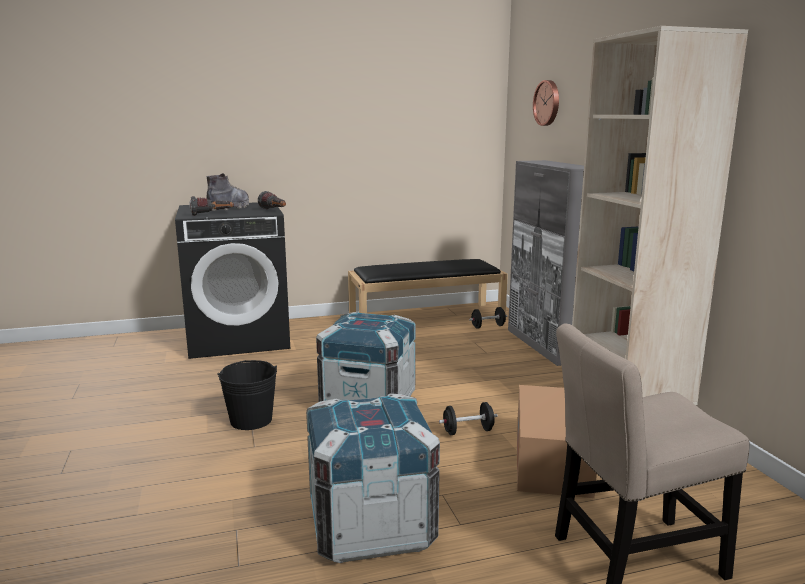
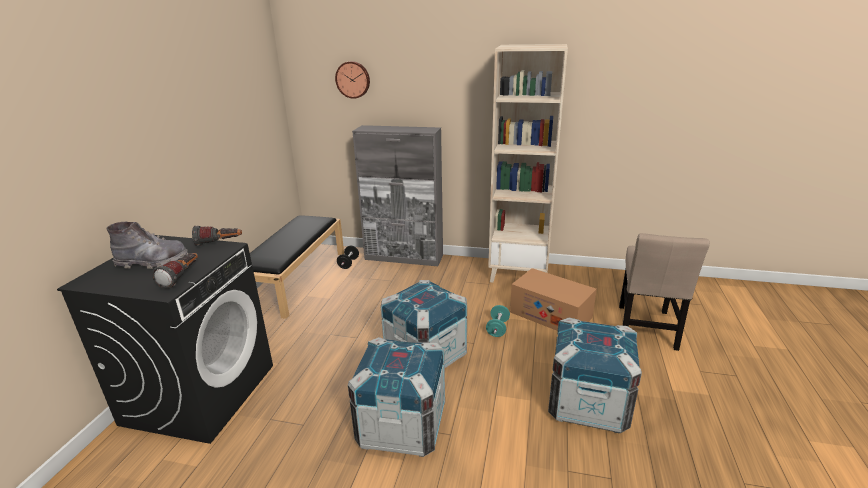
camera: 60 degrees left, 10 degrees up
(229, 208) = (153, 262): grey boot -> grey boot turned 120 degrees clockwise
(251, 420) = (402, 426): black bucket -> crate
(468, 431) = (497, 328): black dumbbell -> turquoise dumbbell

